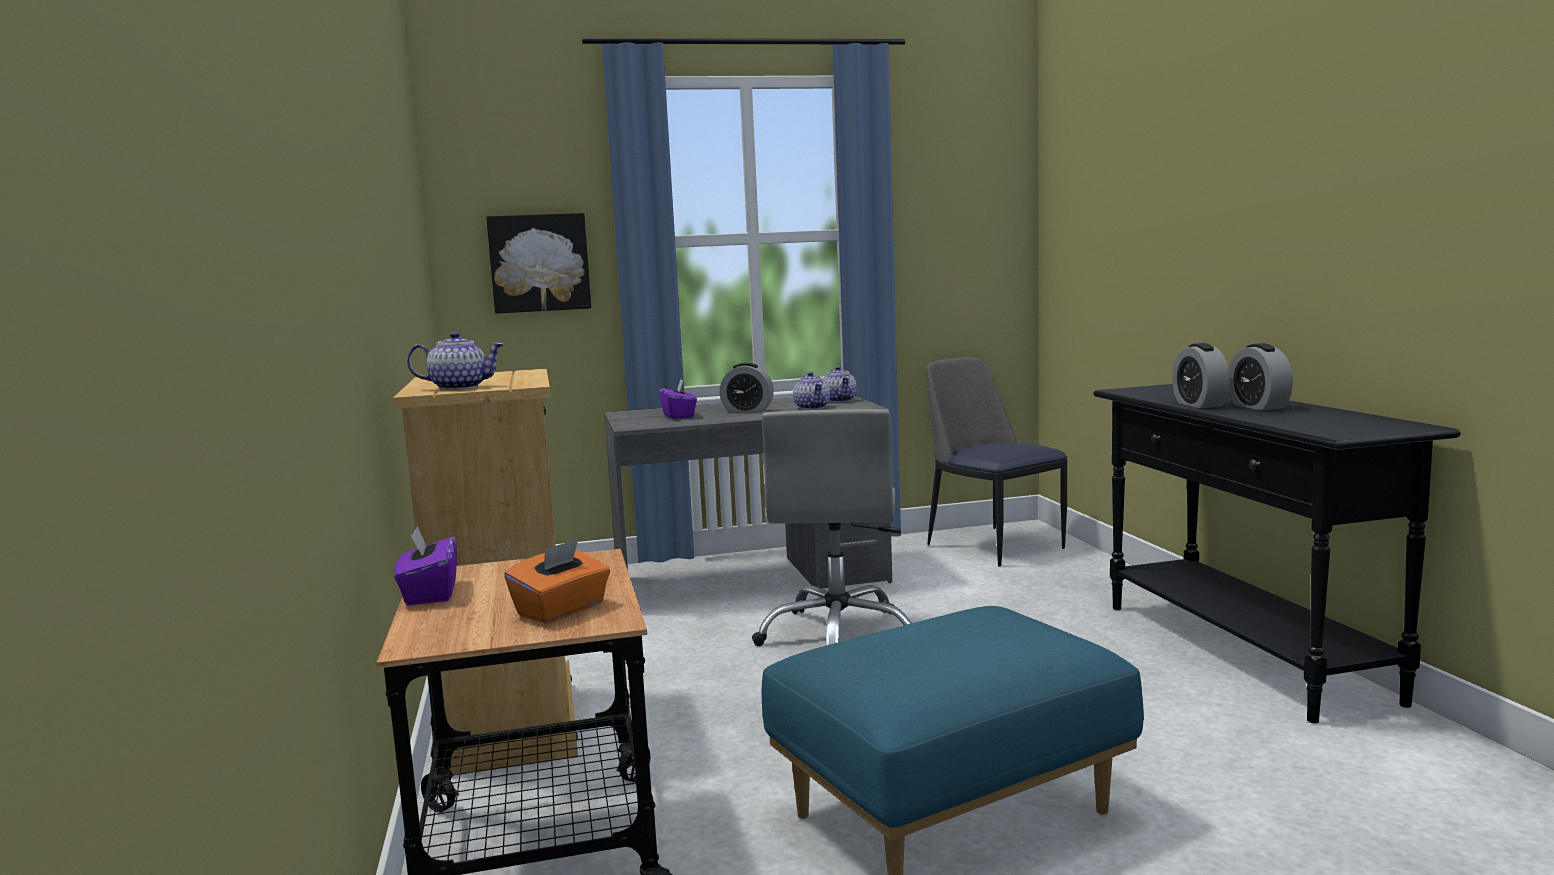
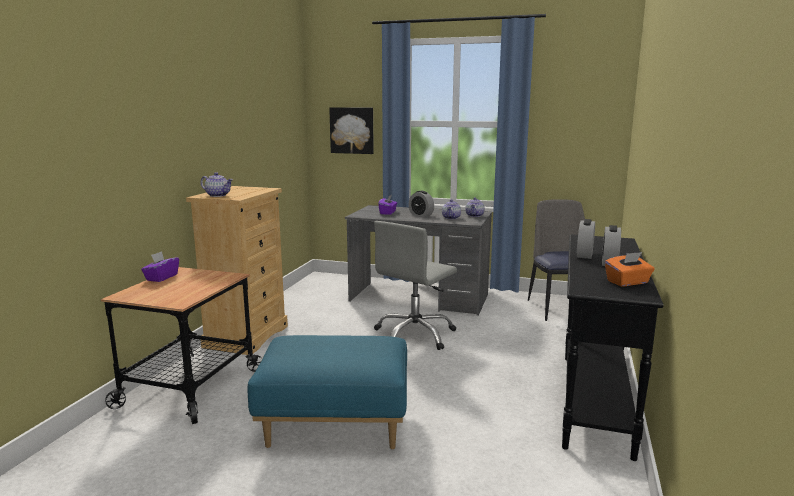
camera: 30 degrees right, 5 degrees up
(562, 610) = (177, 295): orange tissue box -> orange tissue box (628, 282)

